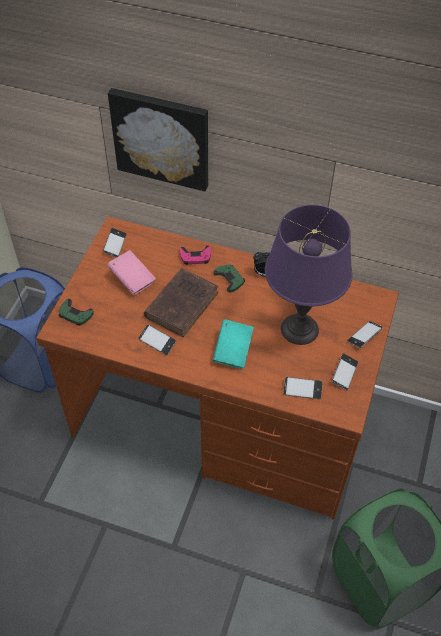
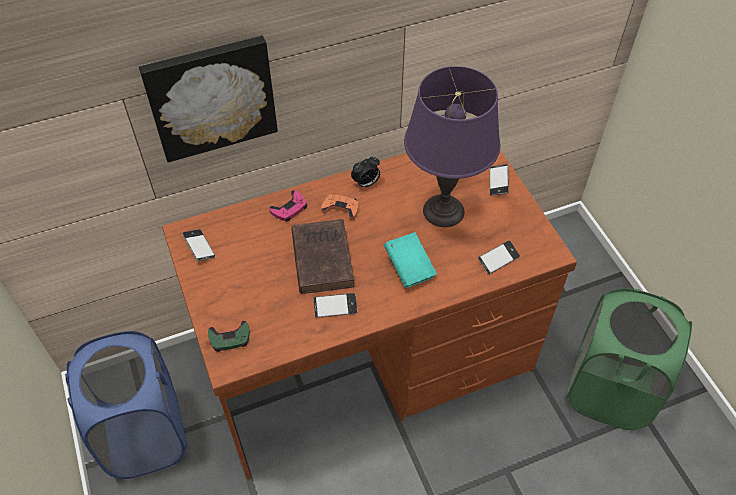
camera: 40 degrees left, 0 degrees up
(132, 280) = (251, 268): pink book -> none
(229, 279) = (341, 208): green game controller -> orange game controller
(344, 373) = (515, 222): phone -> none

